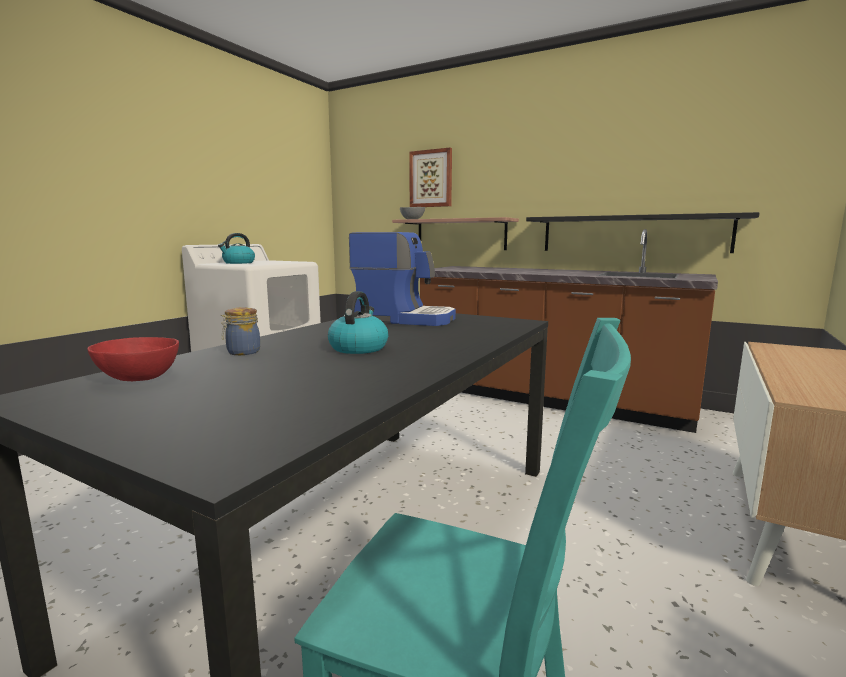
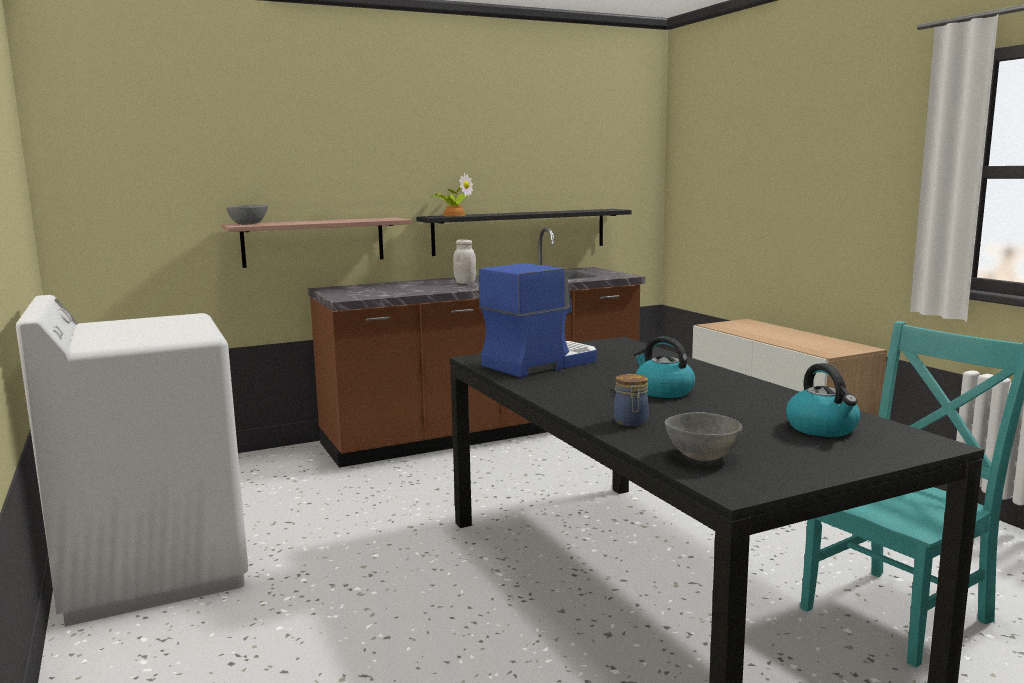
camera: 55 degrees left, 0 degrees up
(137, 378) = (701, 457): red bowl -> grey bowl
(238, 263) = (126, 336): kettle -> kettle (823, 428)
(431, 178) = (256, 160): picture -> none
(542, 271) = (465, 283): none -> white jar
(557, 216) = (454, 215): none -> potted plant

